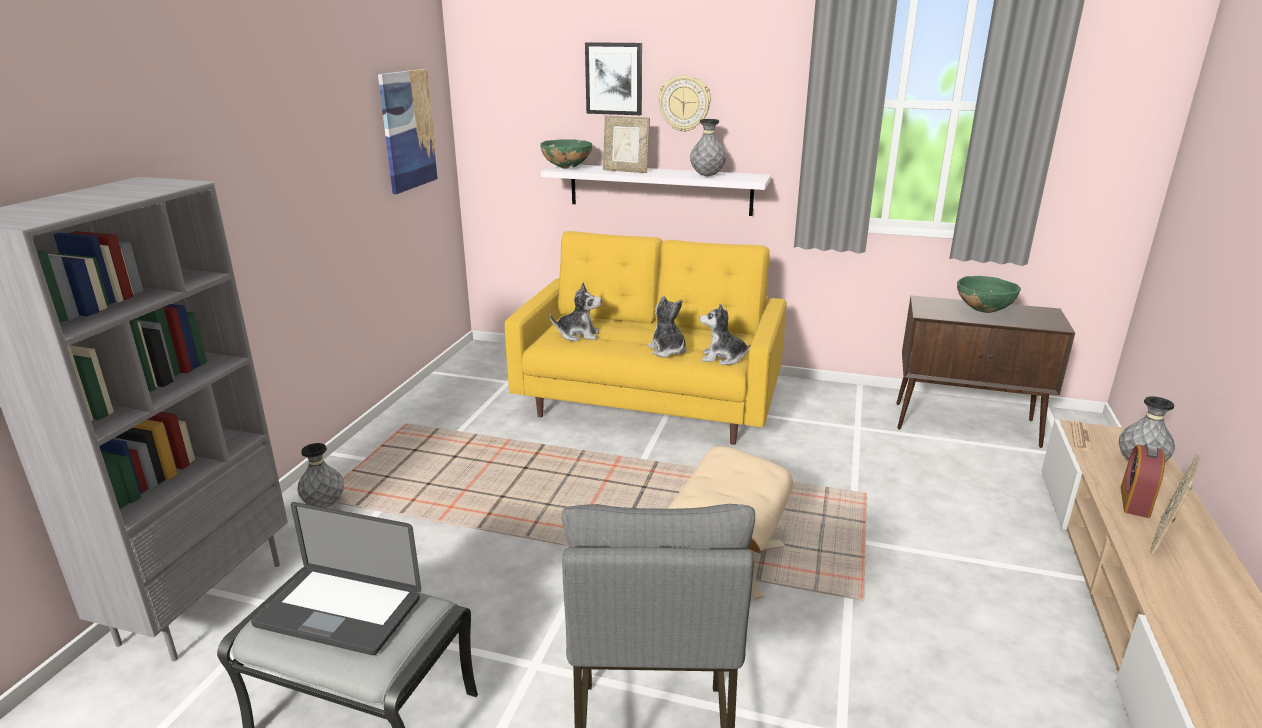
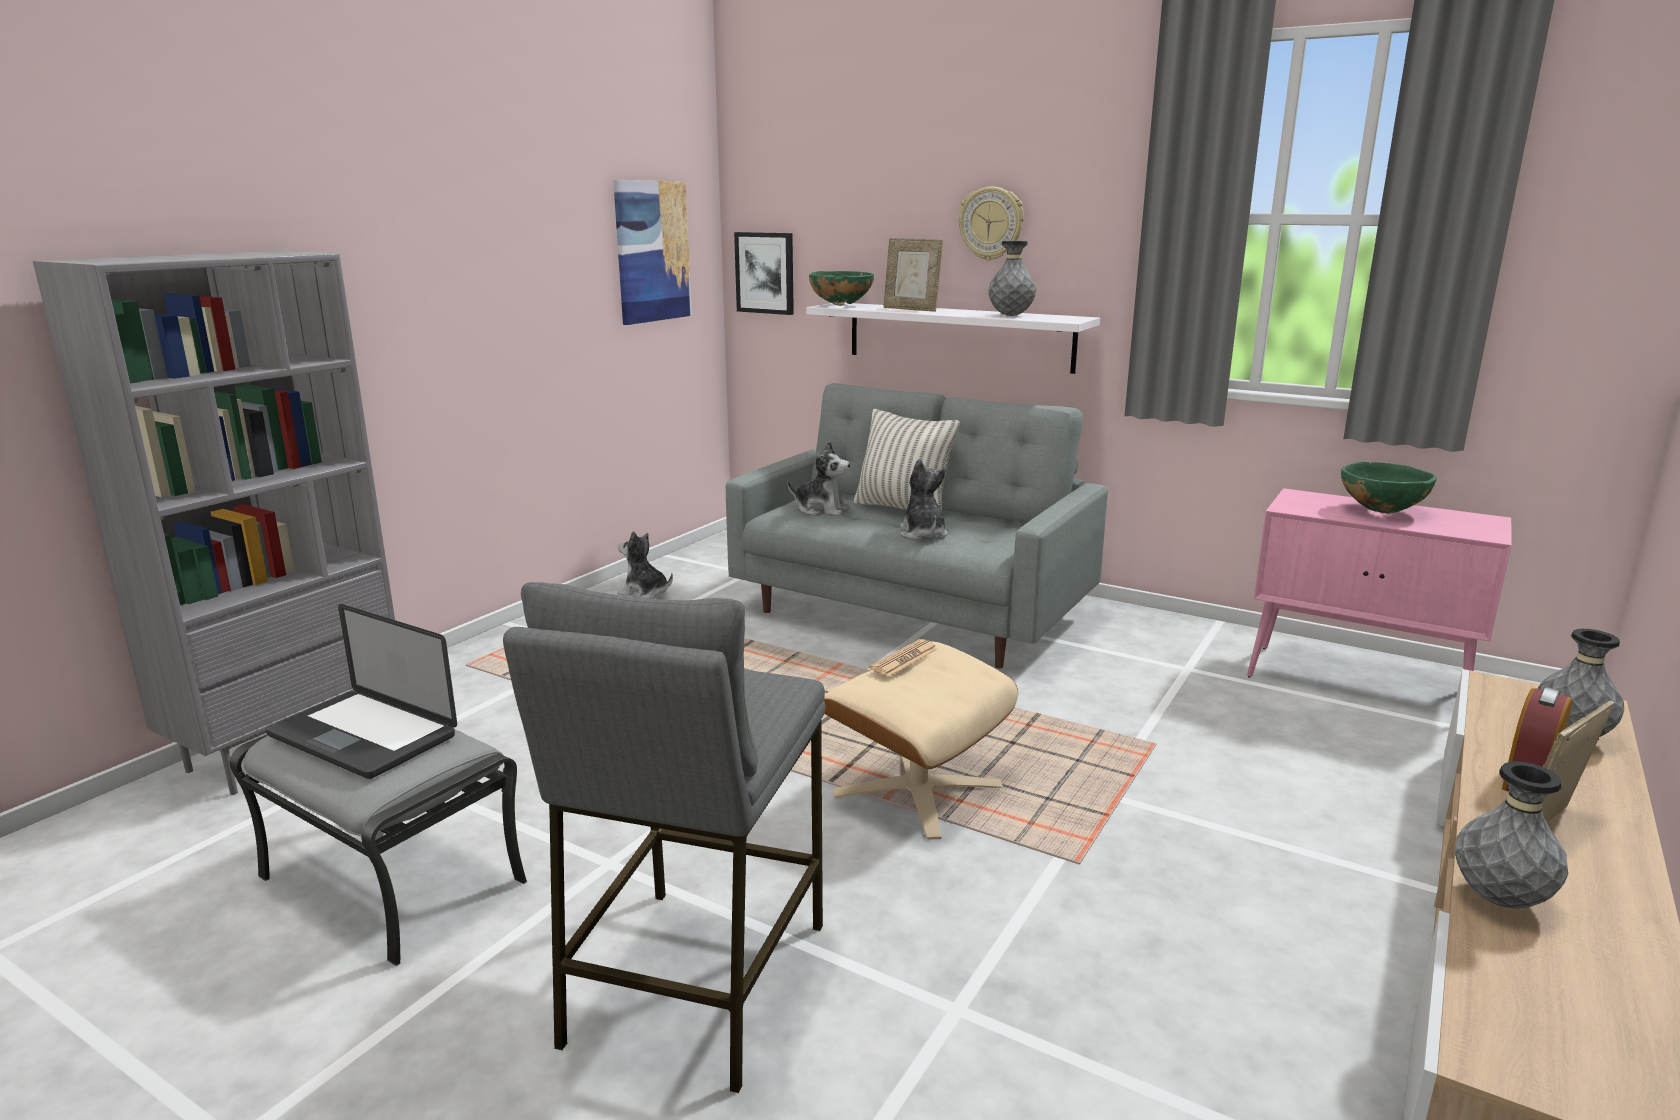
camera: 15 degrees right, 5 degrees down
(324, 505) = (469, 671): grey vase -> grey vase (1500, 899)
(614, 78) = (906, 193): picture -> picture (765, 273)
(639, 328) = (903, 509): none -> pillow
(650, 404) = (913, 613): yellow sofa -> grey sofa
(723, 358) = (991, 547): plush toy -> plush toy (644, 593)
(967, 425) = (1359, 683): brown cabinet -> pink cabinet
(1081, 437) = (1492, 694): newspaper -> newspaper (904, 659)

